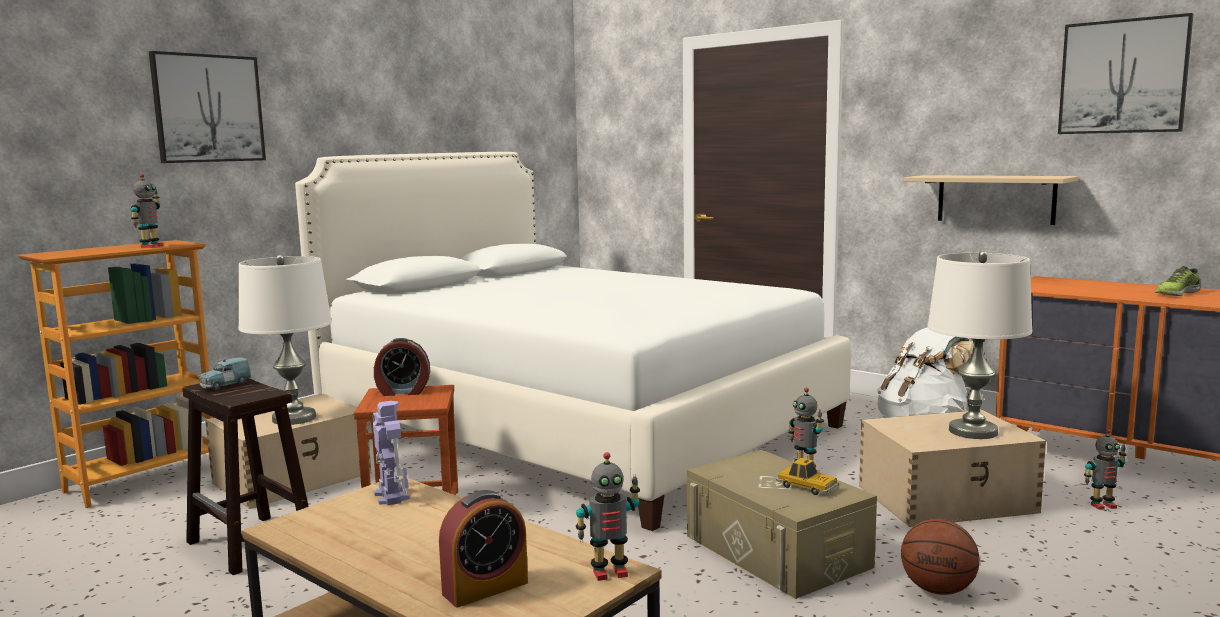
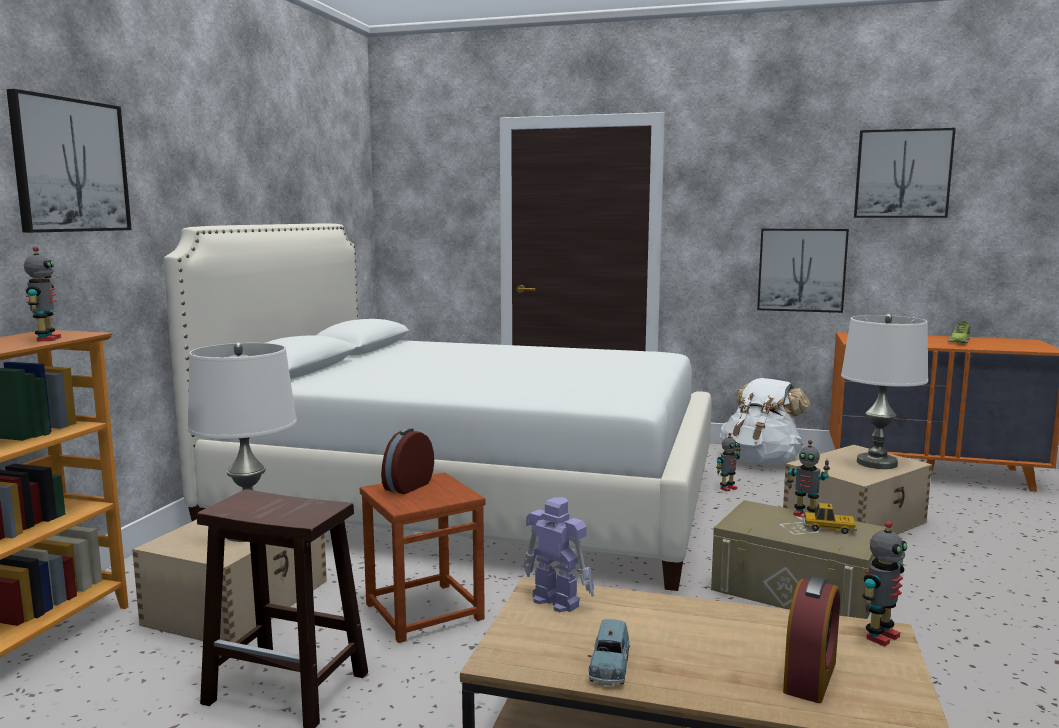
camera: 25 degrees left, 0 degrees up
(225, 385) = (251, 503): blue toy car -> blue toy car (609, 669)
(403, 392) = (407, 486): alarm clock -> alarm clock turned 150 degrees clockwise
(938, 590) = (944, 598): basketball -> none
(995, 199) = (801, 270): beige shelf -> picture
(1102, 505) = (954, 510): toy robot -> toy robot (727, 488)

